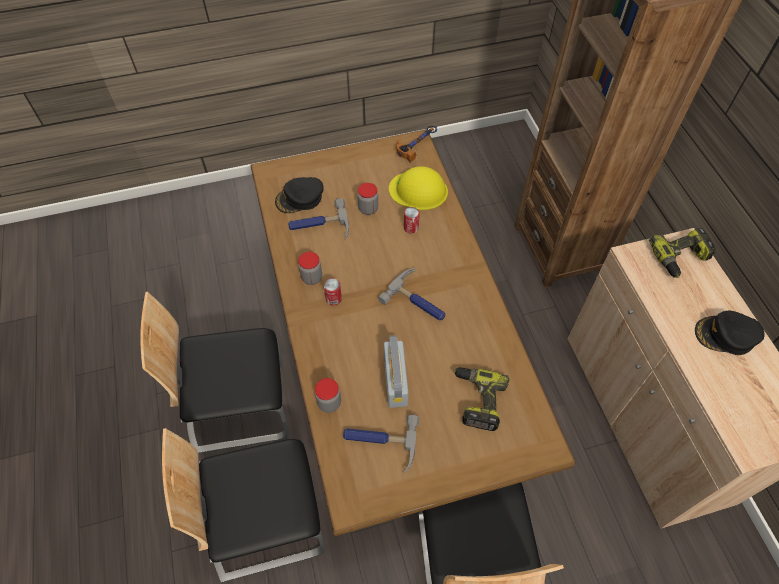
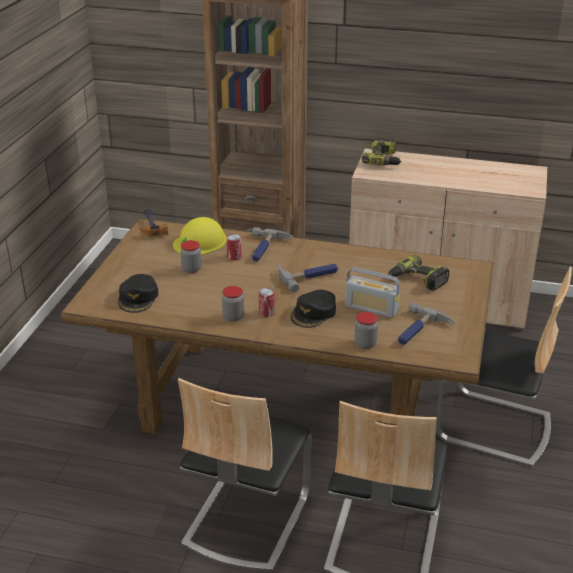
camera: 60 degrees left, 25 degrees down
(319, 226) = (181, 297): hammer -> hammer (266, 249)
(726, 335) = (453, 168): black cap -> black cap (314, 313)

